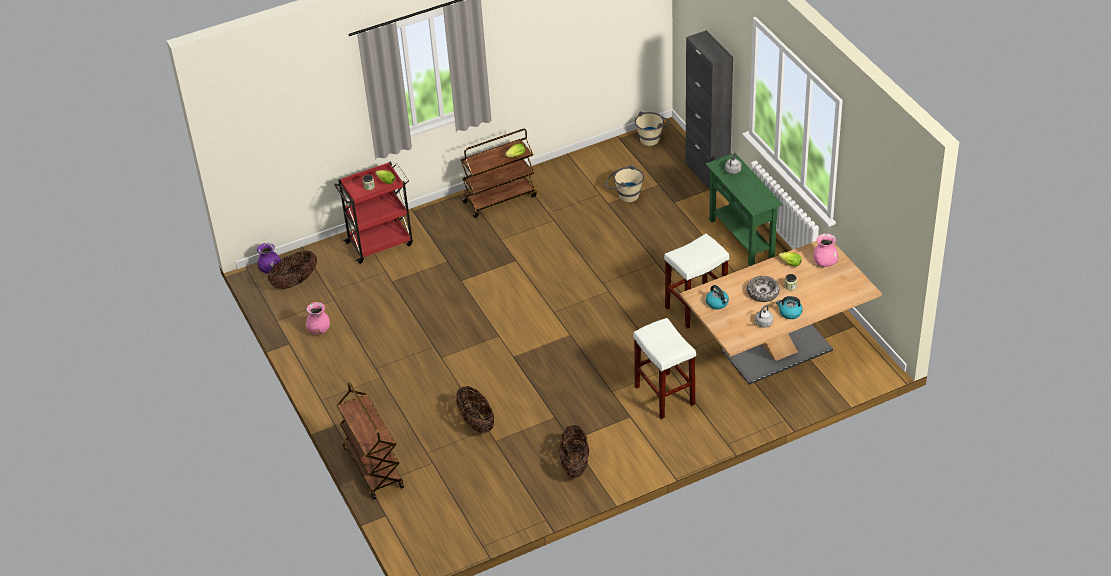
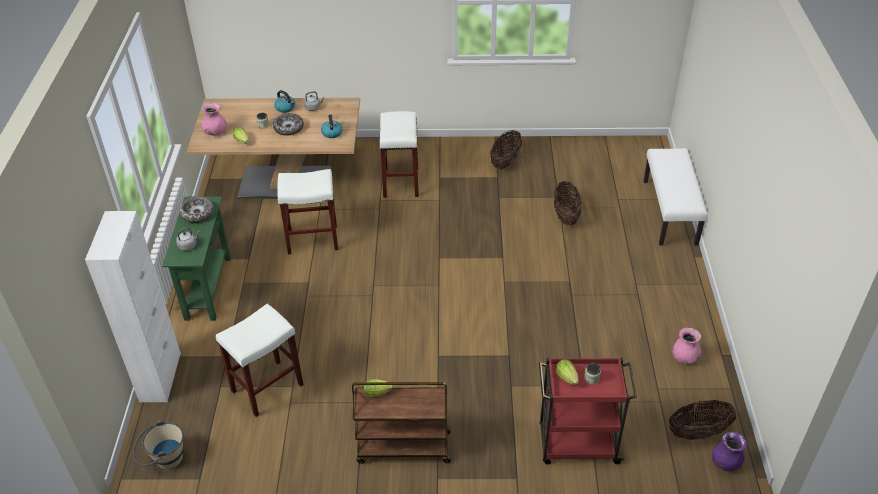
camera: 155 degrees left, 0 degrees up
(372, 467) = (670, 212): brown cart -> white bench
(624, 195) = (266, 388): beige bucket -> white stool
(707, 174) = (160, 377): black cabinet -> white cabinet
(754, 195) = (197, 213): none -> bowl

